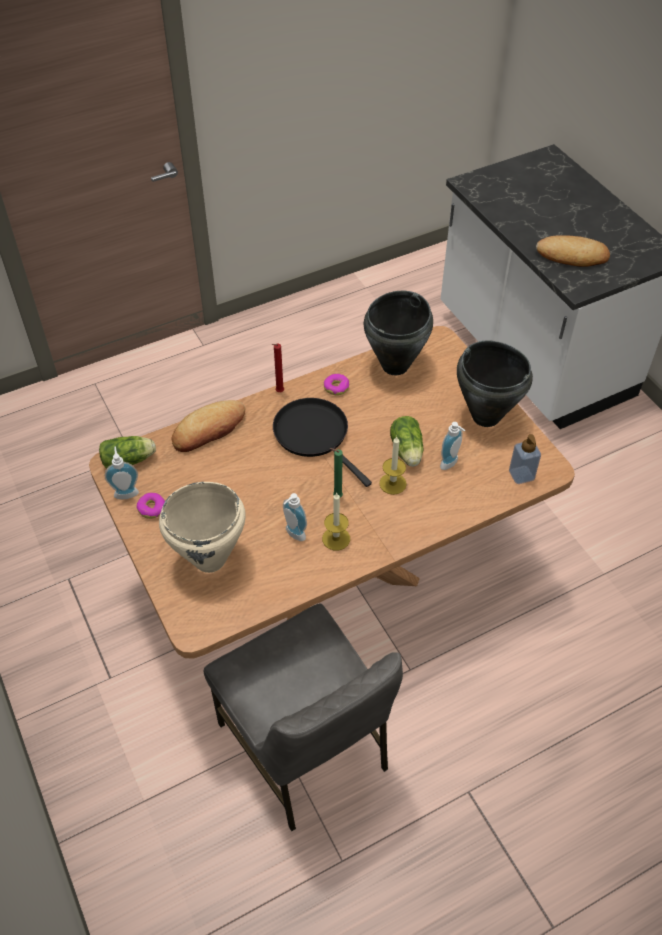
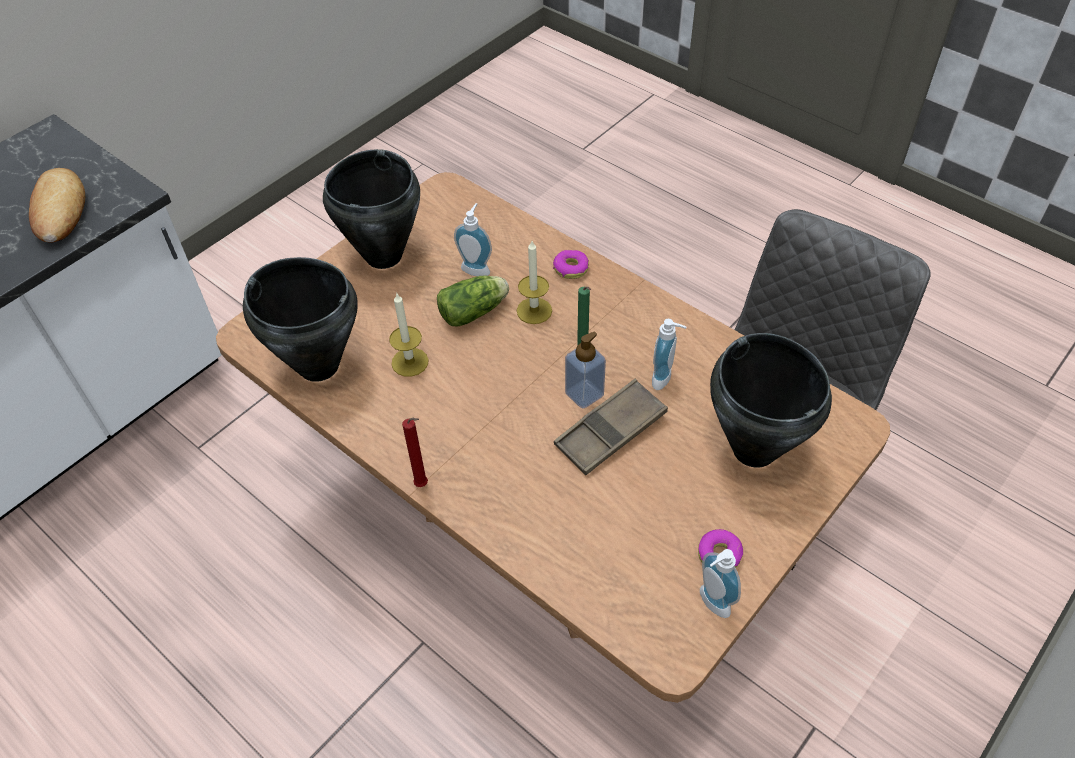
camera: 110 degrees left, 0 degrees up
(130, 460) = (651, 630): lettuce -> none
(209, 430) = (538, 546): bread -> none
(210, 560) = (754, 448): beige cooking pot -> black cooking pot
(267, 489) = (610, 432): none -> brown tray
(314, 434) = (489, 413): black frying pan -> none
(336, 387) = (386, 418): donut -> donut (571, 268)
(336, 538) = (646, 337): candle -> candle (410, 362)
(521, 475) = (465, 209): soap dispenser -> soap dispenser (584, 394)

